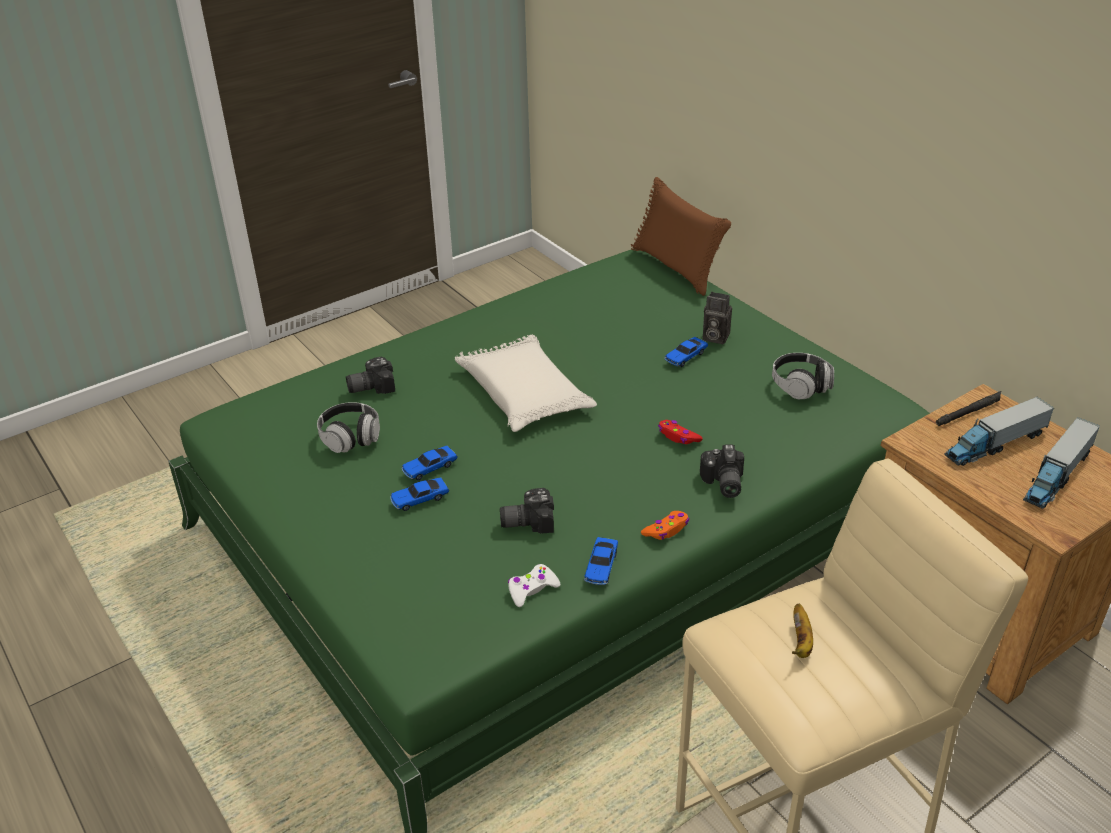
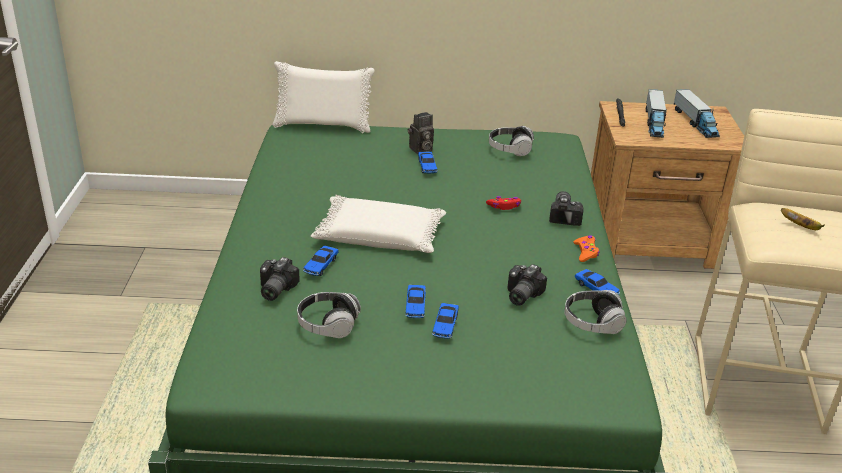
camera: 55 degrees left, 5 degrees down
(431, 389) = (321, 265): none -> toy car
(532, 589) = (592, 323): white game controller -> headphones
(677, 268) = (323, 125): brown pillow -> white pillow
(722, 483) = (565, 215): camera -> camera turned 120 degrees counterclockwise

